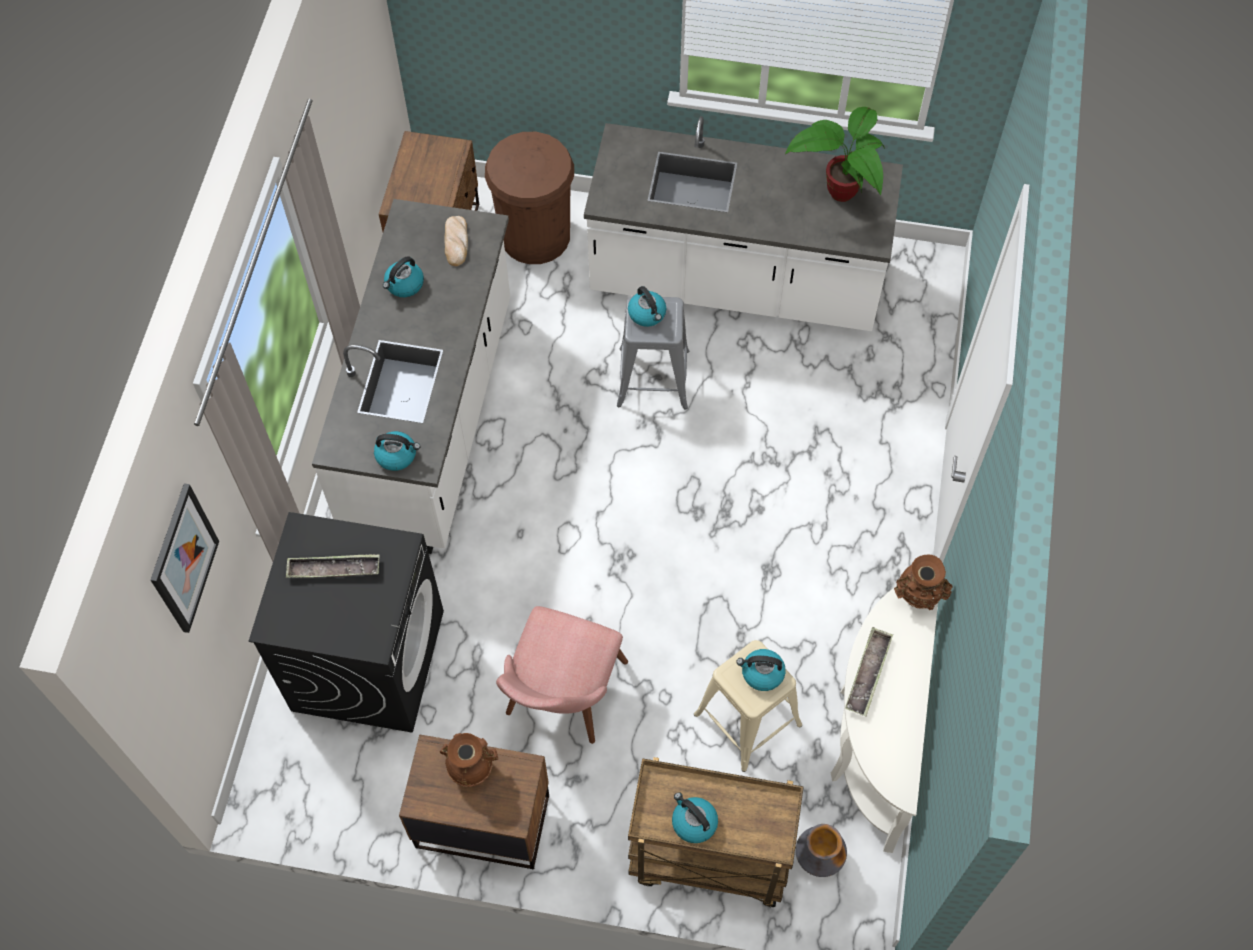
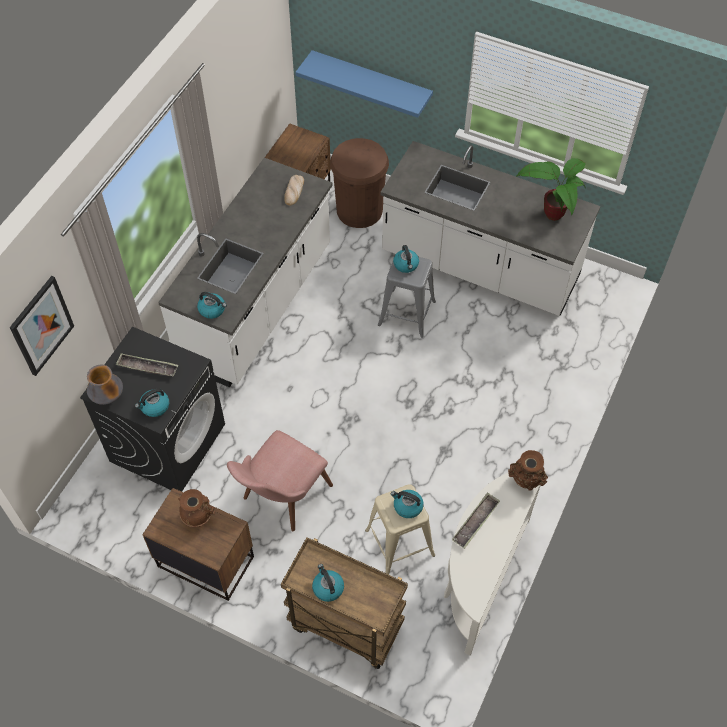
camera: 15 degrees right, 5 degrees down
(404, 285) = (253, 209): kettle -> kettle (154, 407)
(525, 47) = (371, 81): none -> blue shelf
(818, 857) = (419, 645): vase -> vase (108, 397)

